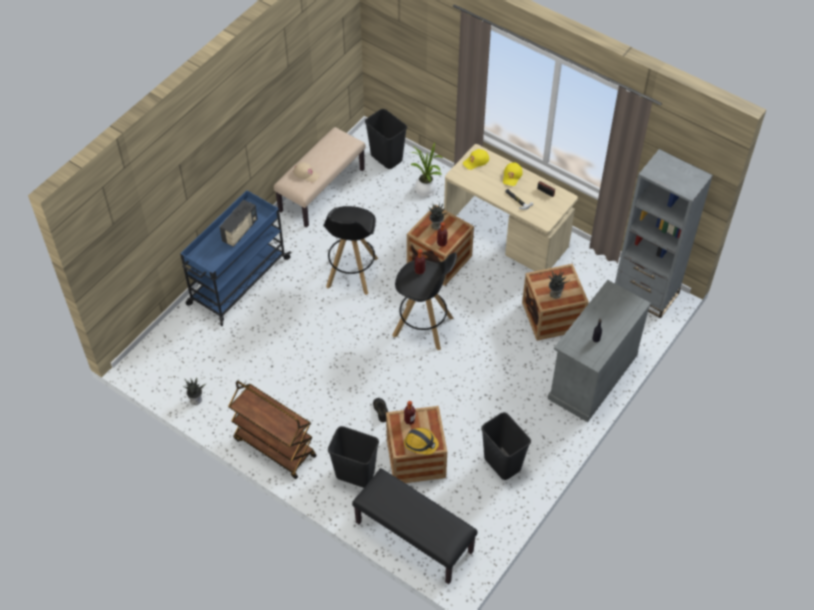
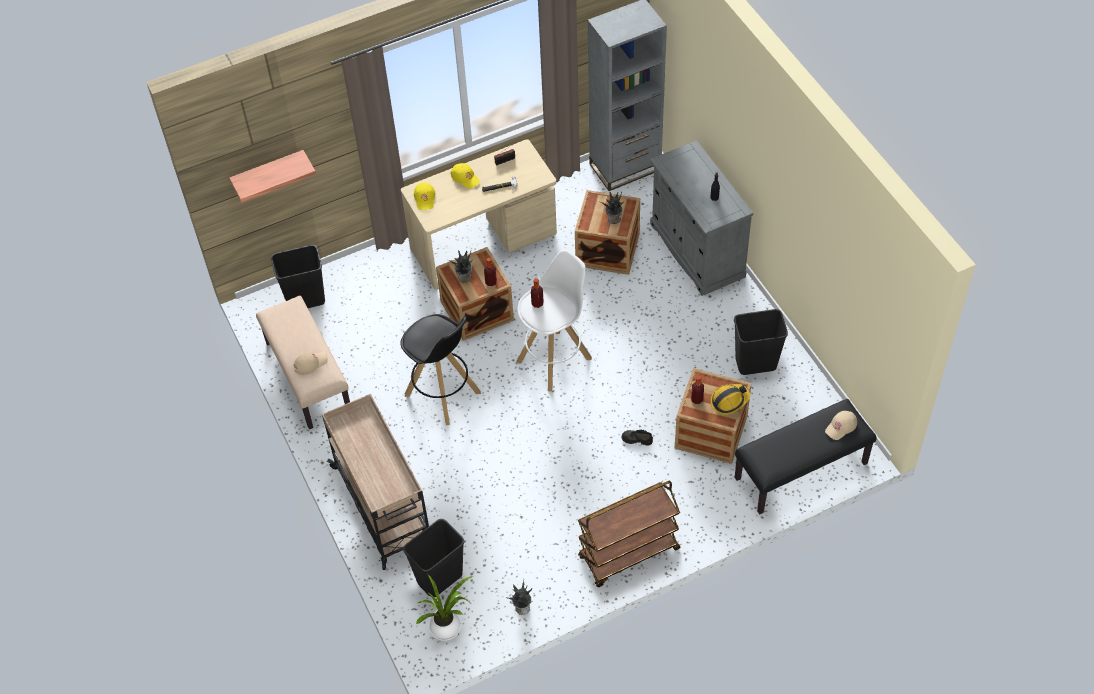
camera: 60 degrees left, 0 degrees up
(238, 282) = (384, 507): blue cart -> beige cart
(240, 231) = (371, 446): radio -> none
(355, 474) = (701, 492): black trash can -> black trash can (439, 577)
(403, 51) = (269, 173): none -> shelf
(424, 327) = (555, 359): black stool -> white stool
(426, 190) = (377, 283): potted plant -> potted plant (448, 627)
(441, 533) = (841, 426): none -> beige cap

